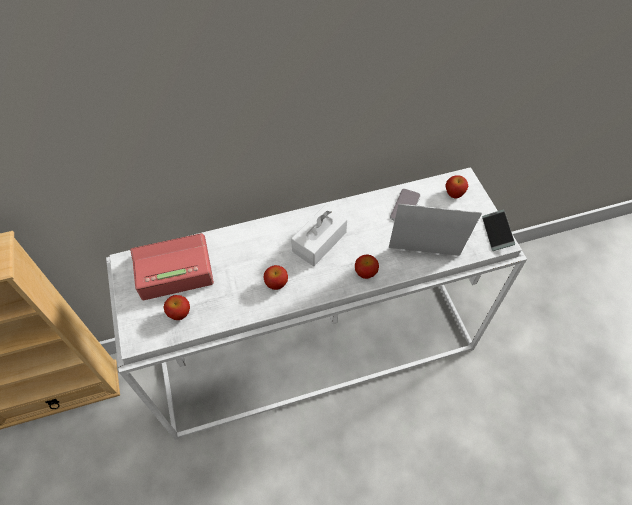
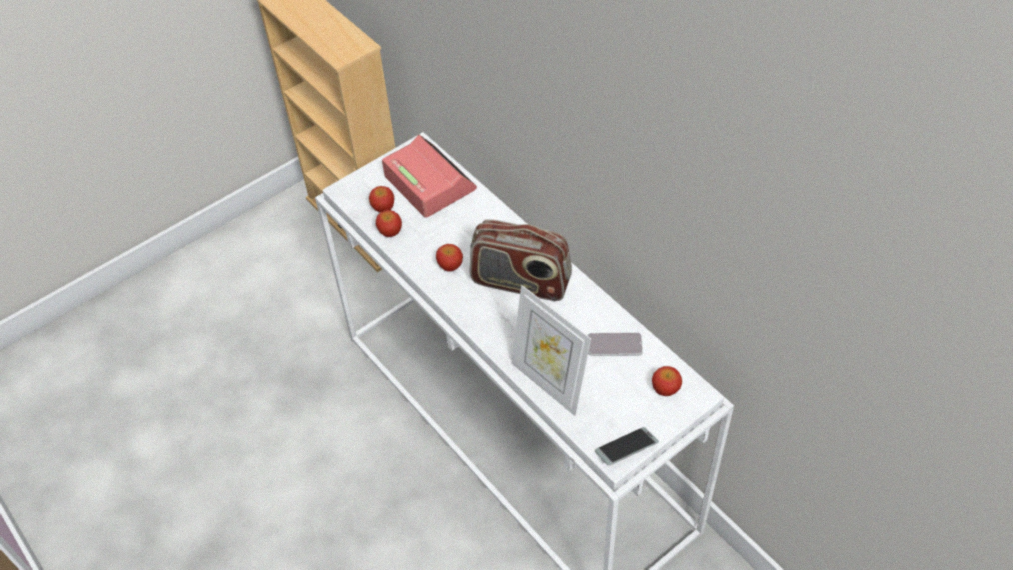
camera: 70 degrees right, 5 degrees down
(319, 242) = (520, 282): white tissue box -> radio
(365, 273) = (500, 336): apple -> apple (390, 232)
(423, 257) = (549, 383): picture frame -> picture frame turned 150 degrees clockwise

